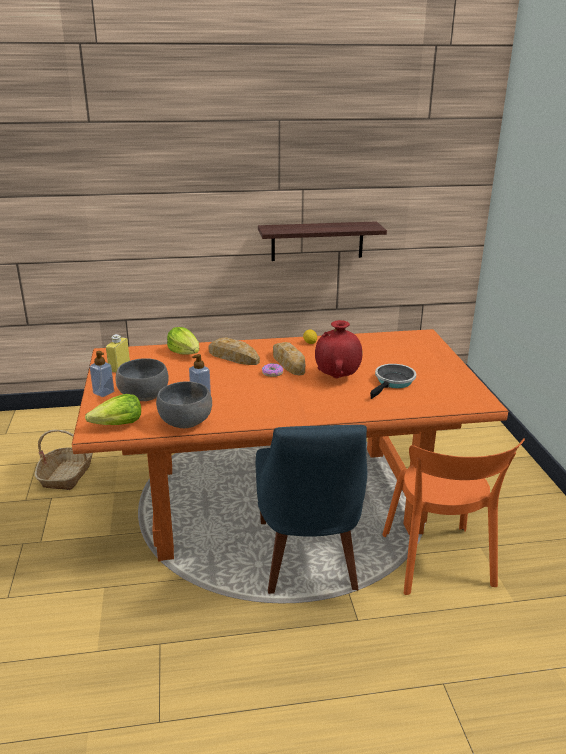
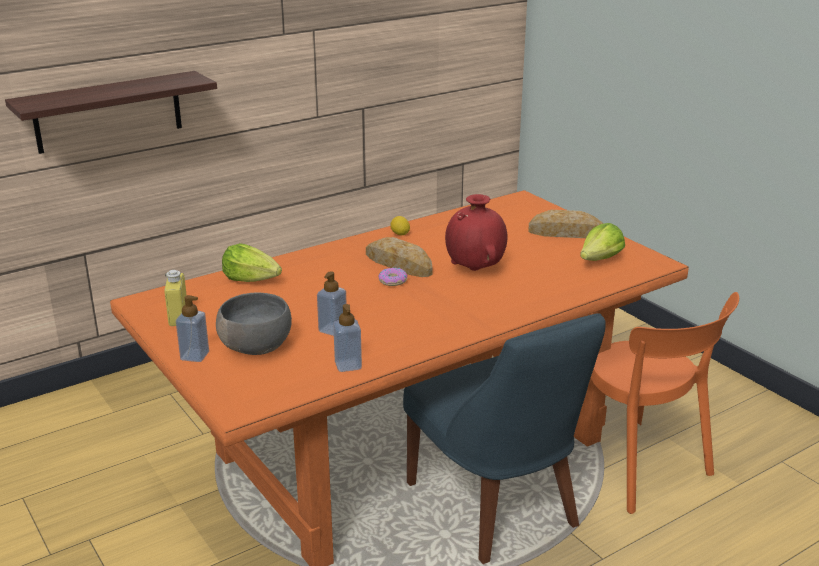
camera: 25 degrees left, 0 degrees up
(66, 475) = (86, 502): basket -> none
(118, 425) = (263, 392): lettuce -> lettuce (600, 260)
(186, 421) = (348, 365): grey bowl -> soap dispenser
(233, 357) = (321, 271): bread -> bread (566, 232)
(317, 241) = (337, 98): shelf -> shelf (108, 112)
(393, 382) = (543, 261): frying pan -> none

